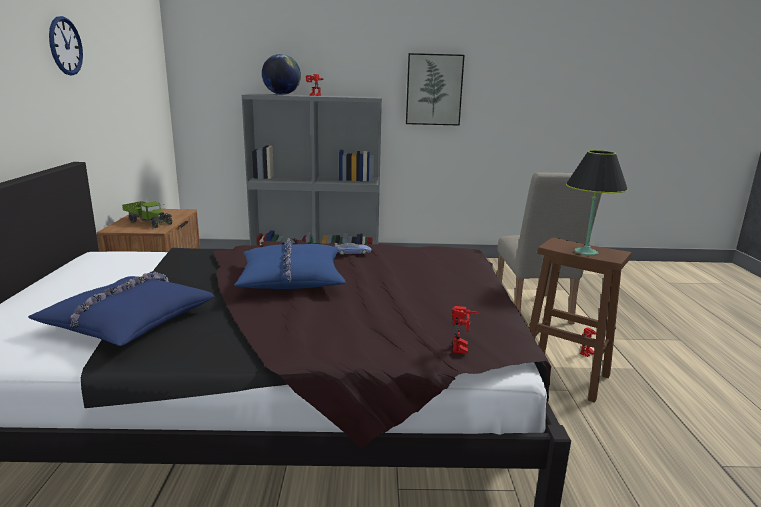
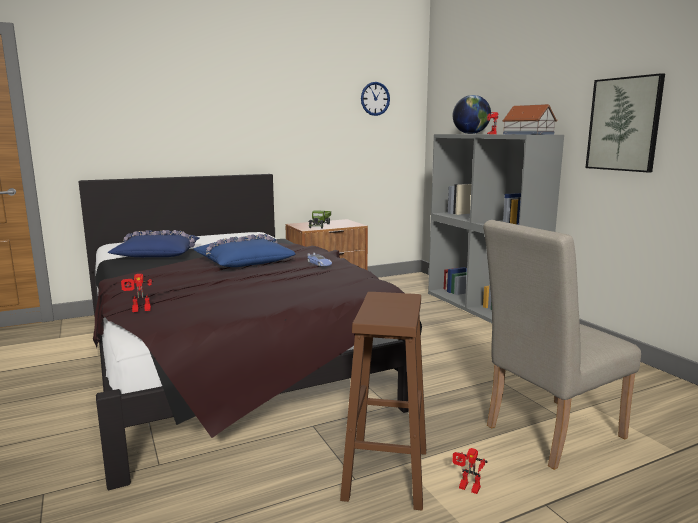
camera: 65 degrees right, 5 degrees down
(65, 46) = (282, 101): wall clock -> wall clock (375, 98)
(356, 96) = (527, 134): none -> toy house
(585, 252) = (380, 308): black table lamp -> none

